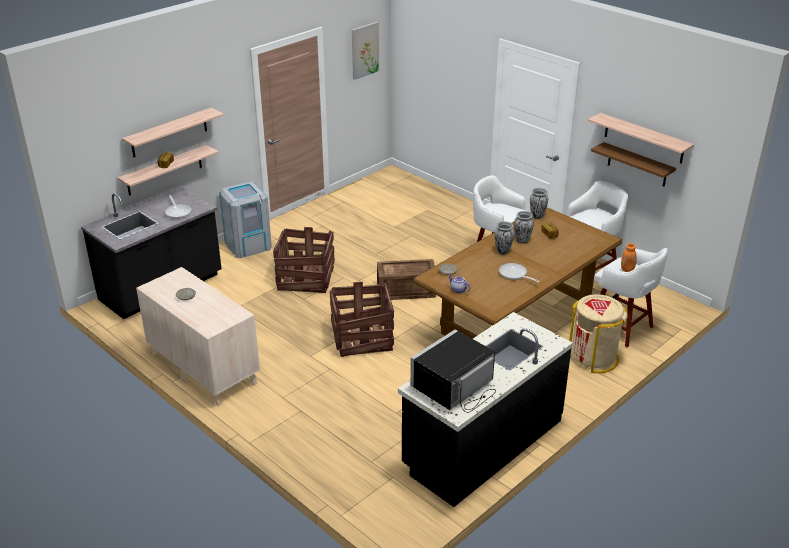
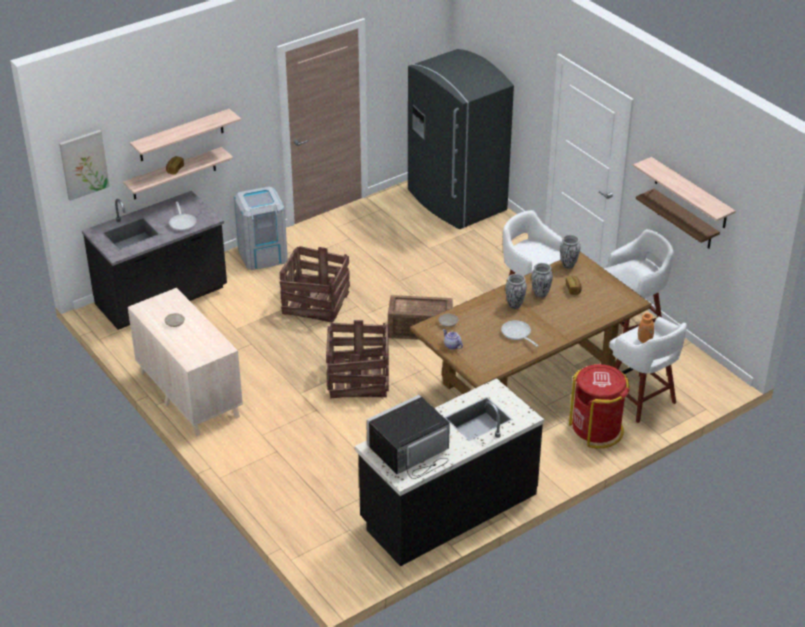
camera: 10 degrees right, 5 degrees up
(364, 50) = (417, 40): picture -> picture (83, 164)
(405, 190) = (455, 201): none -> grey fridge
(593, 357) = (596, 430): beige trash can -> red trash can

